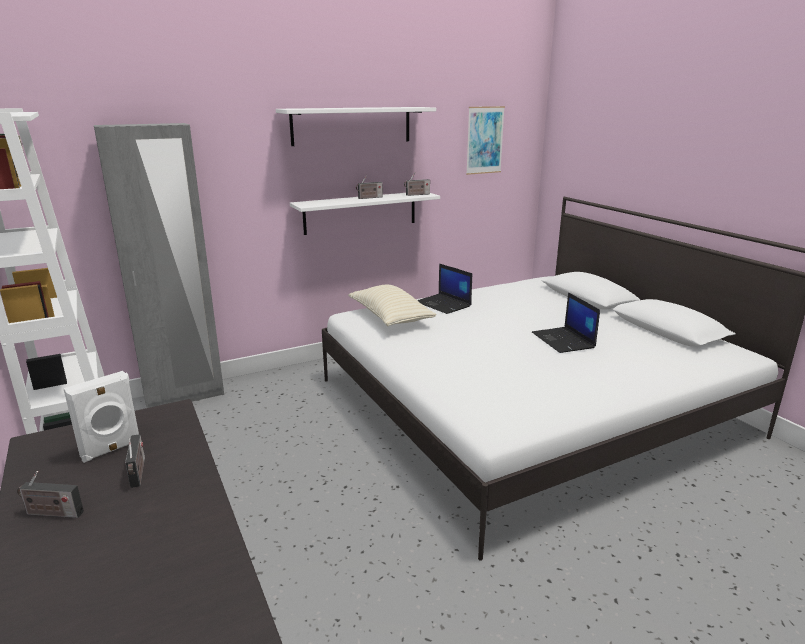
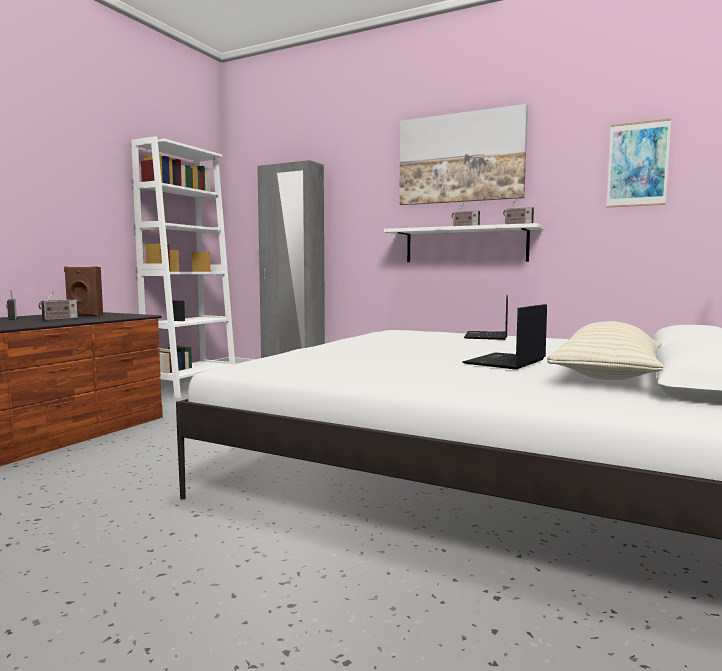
camera: 55 degrees right, 15 degrees down
(111, 449) = (84, 316): white speaker -> brown speaker
(352, 125) = (460, 158): white shelf -> picture
(390, 318) = (411, 332): beige pillow -> beige pillow (608, 376)

